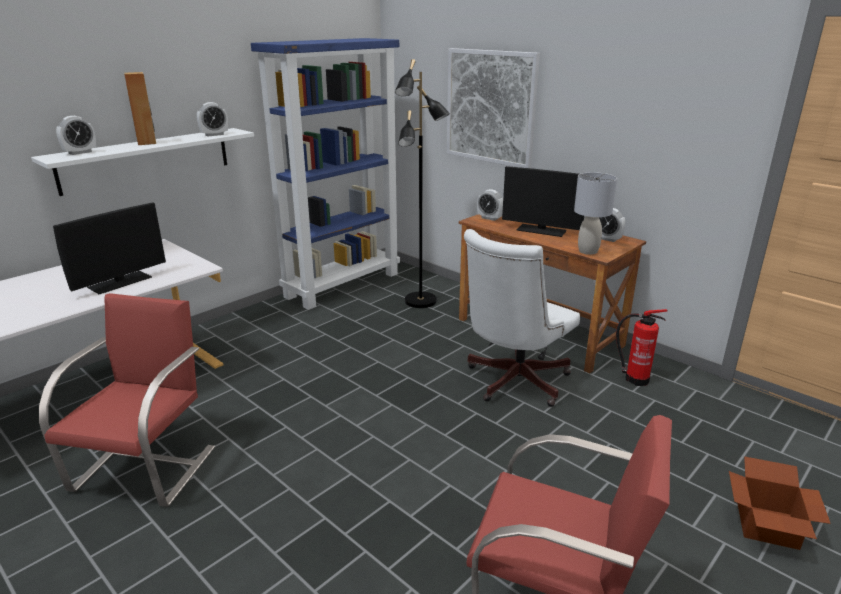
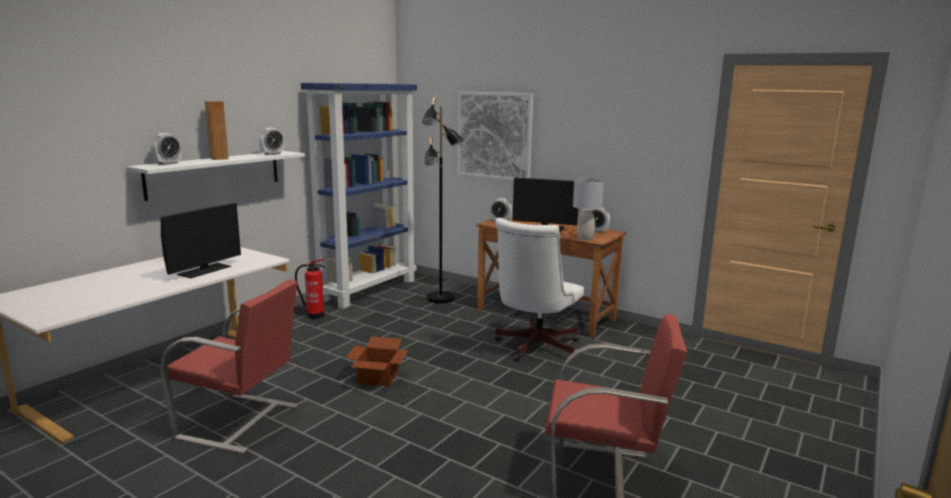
camera: 10 degrees left, 10 degrees down
(147, 467) = (240, 422): red chair -> red chair turned 105 degrees clockwise
(634, 379) = (628, 340): fire extinguisher -> fire extinguisher (314, 315)
(766, 526) = (743, 420): cardboard box -> cardboard box (377, 378)

